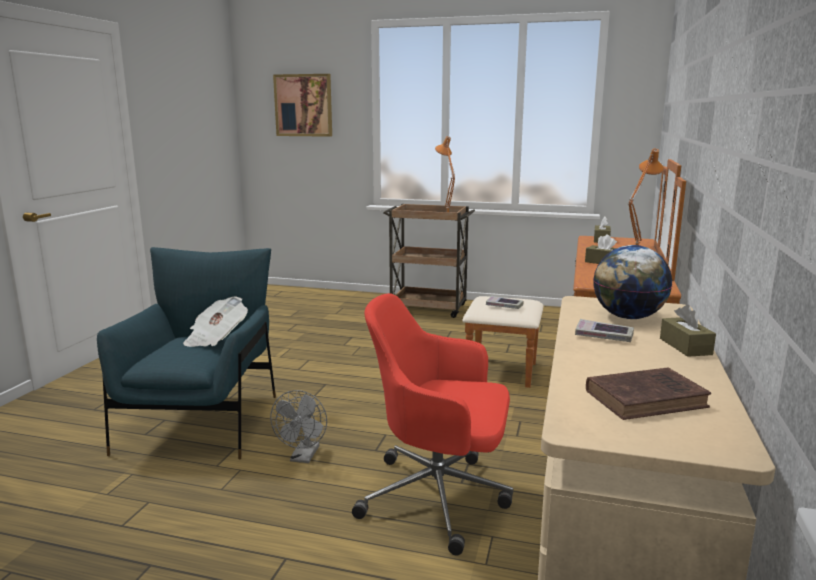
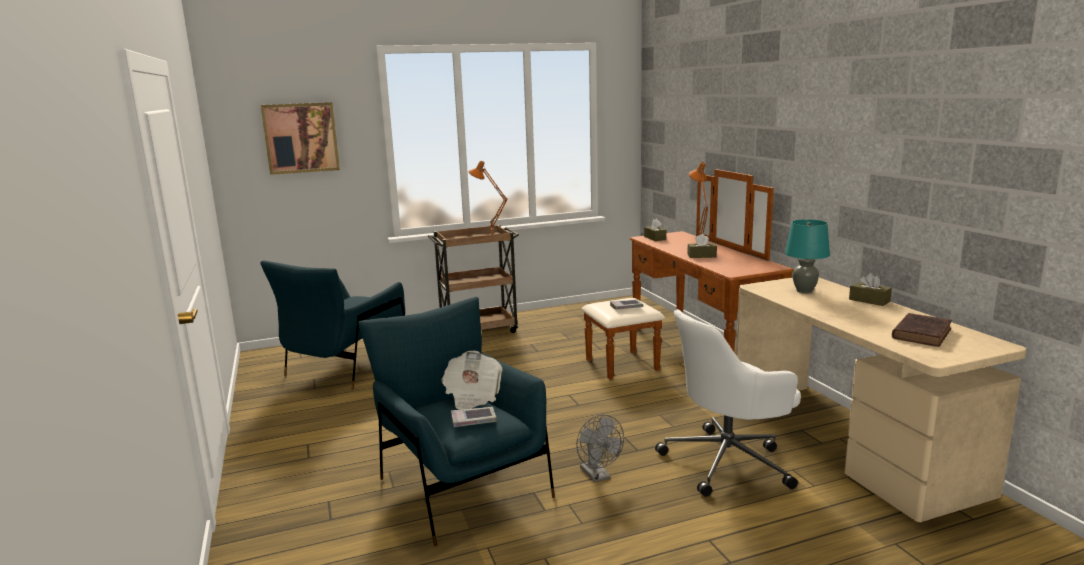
camera: 35 degrees left, 0 degrees up
(289, 310) = (347, 366): none -> blue armchair
(439, 497) = (728, 462): red office chair -> white office chair
(603, 336) = (823, 305): book -> book (473, 420)
(628, 317) = (804, 291): globe -> turquoise table lamp

